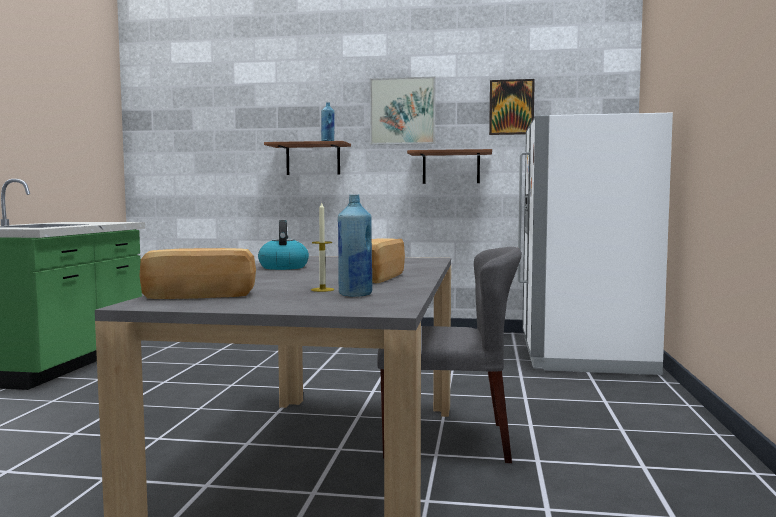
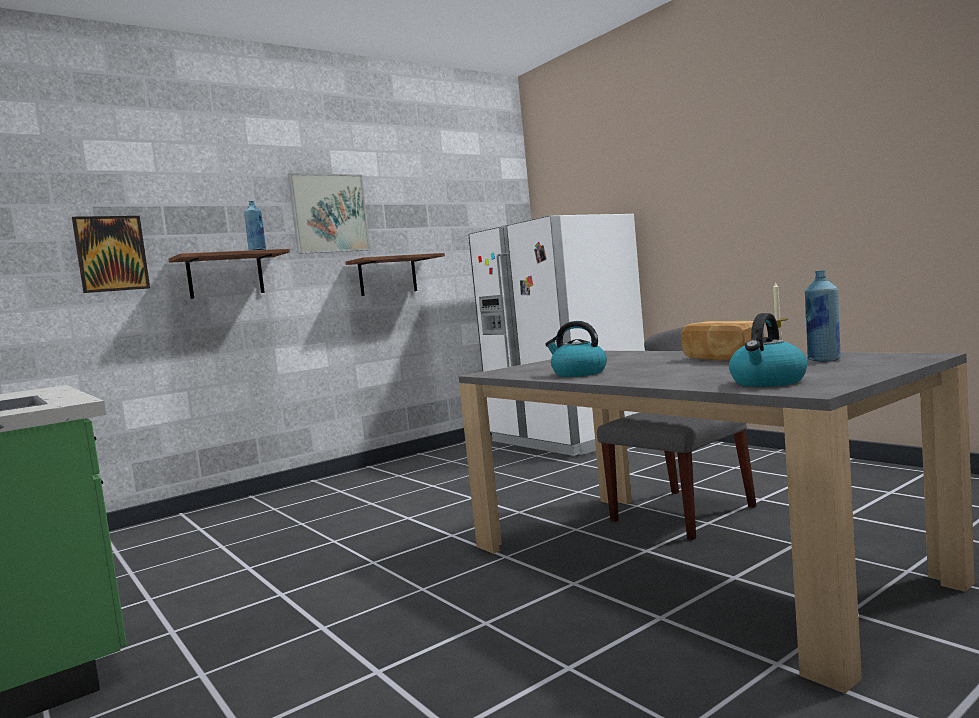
camera: 45 degrees left, 0 degrees up
(200, 295) = (768, 382): bread -> kettle
(511, 107) = (435, 210): picture -> picture (111, 253)

